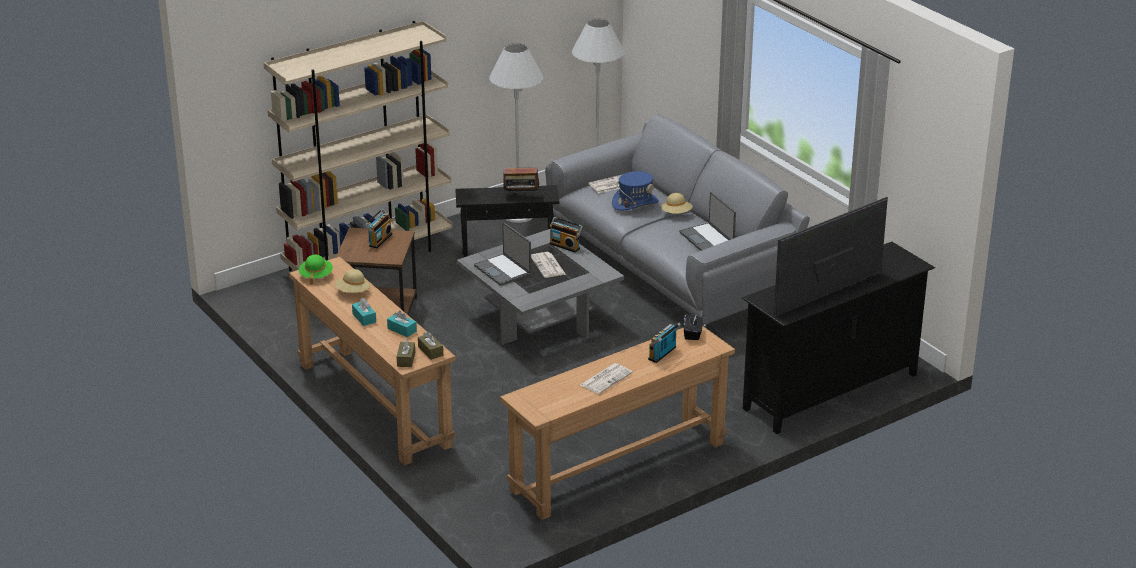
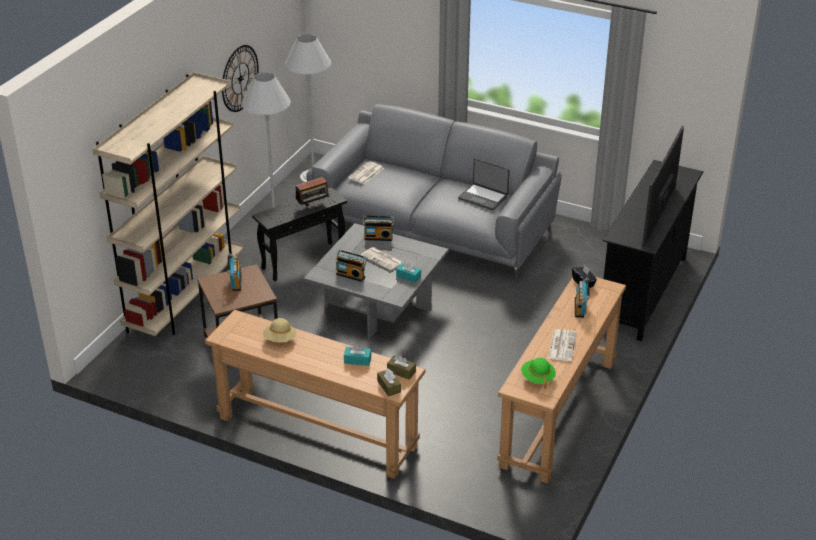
camera: 30 degrees left, 5 degrees up
(316, 276) = (232, 335): green hat -> green hat (537, 378)
(364, 318) = (314, 360): turquoise tissue box -> turquoise tissue box (408, 276)
(502, 46) = (240, 78): none -> wall clock
(503, 270) = (351, 275): laptop -> radio
(635, 203) = (400, 184): blue hat -> none
(676, 213) = (438, 183): beige hat -> none

